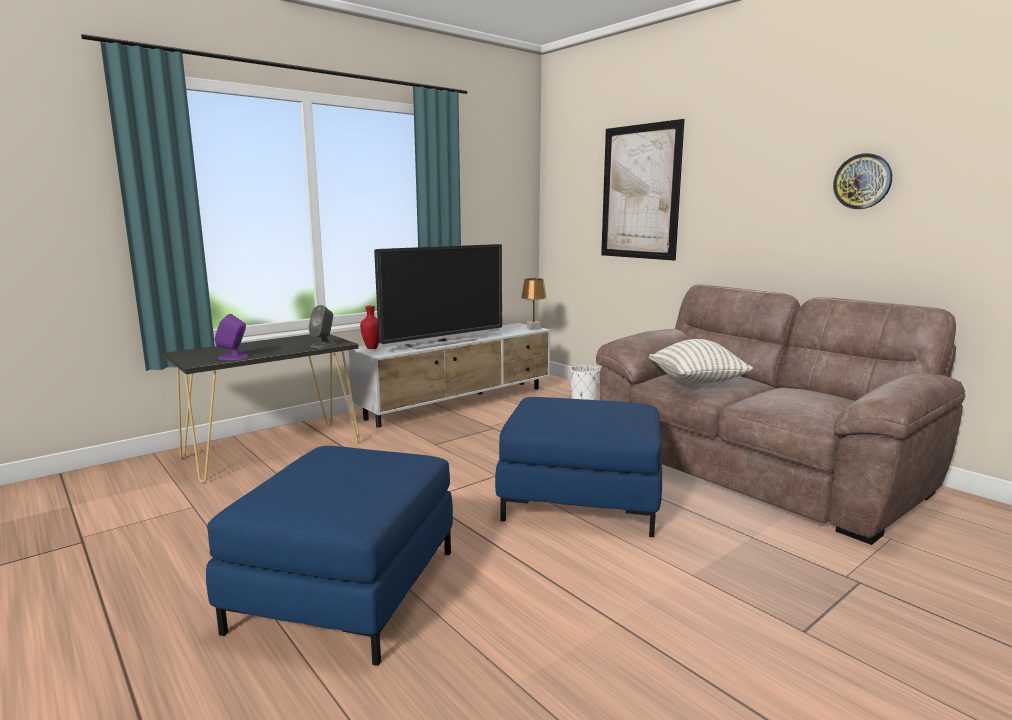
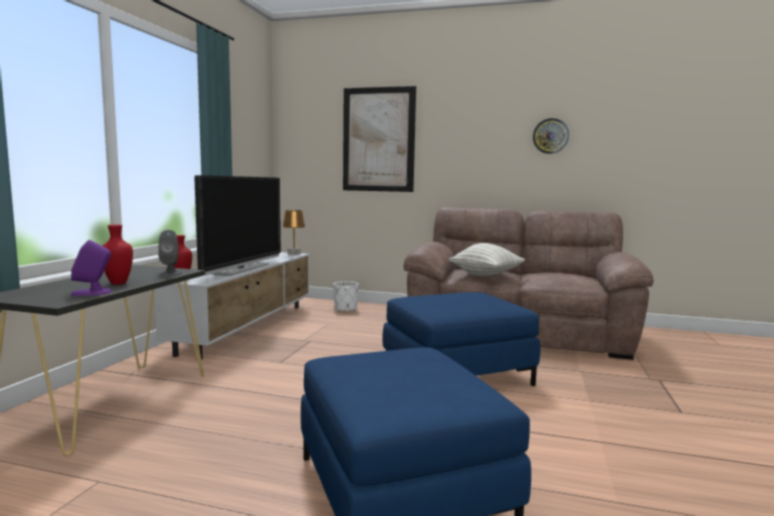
camera: 35 degrees left, 5 degrees down
(268, 350) = (117, 283): none -> red vase

